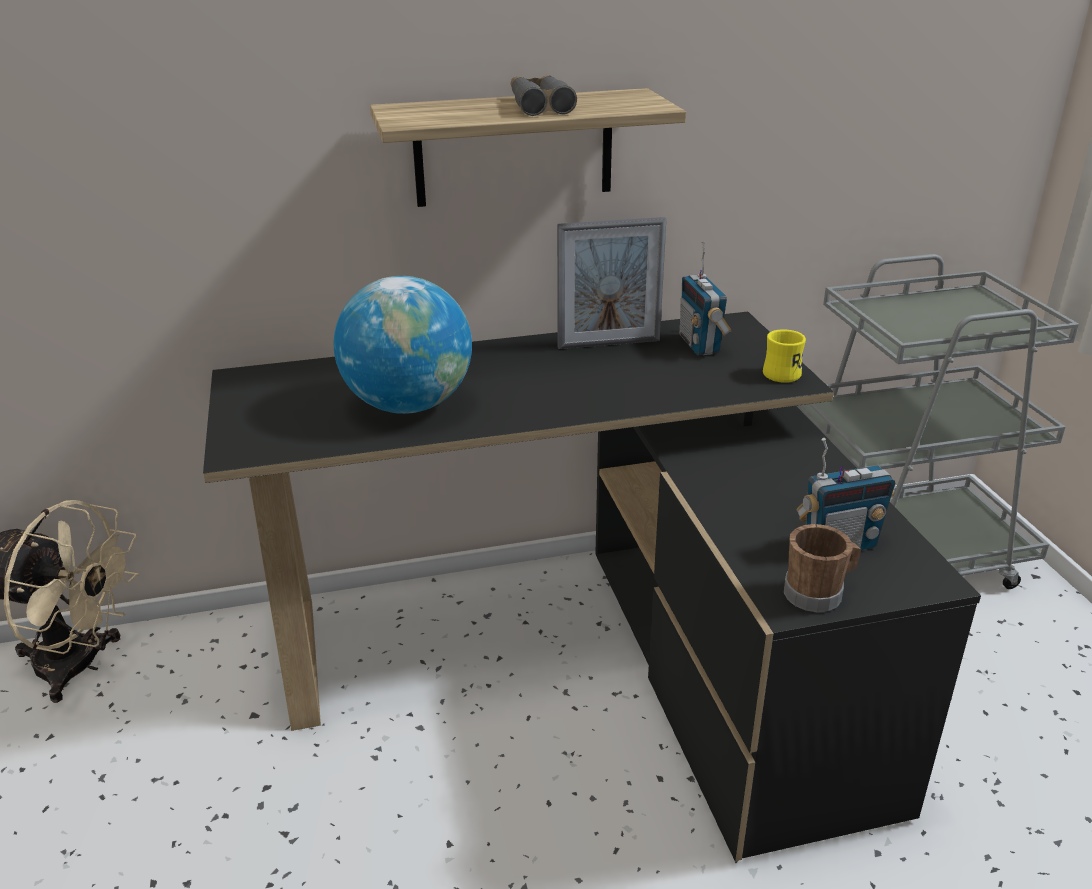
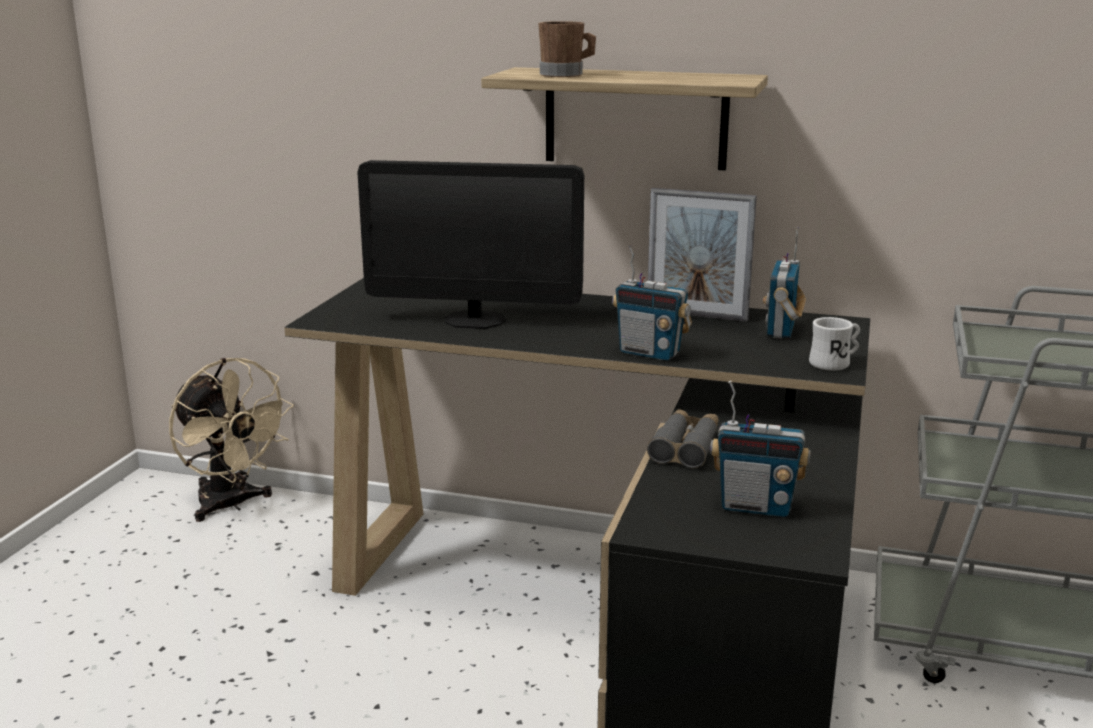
camera: 30 degrees right, 10 degrees down
(409, 405) = (475, 320): globe -> monitor
(540, 105) = (639, 75): grey binoculars -> grey binoculars (685, 447)
(624, 403) = (649, 353): none -> radio
(784, 372) = (834, 363): yellow mug -> white mug
(818, 593) = (687, 530): brown mug -> brown mug (566, 75)

